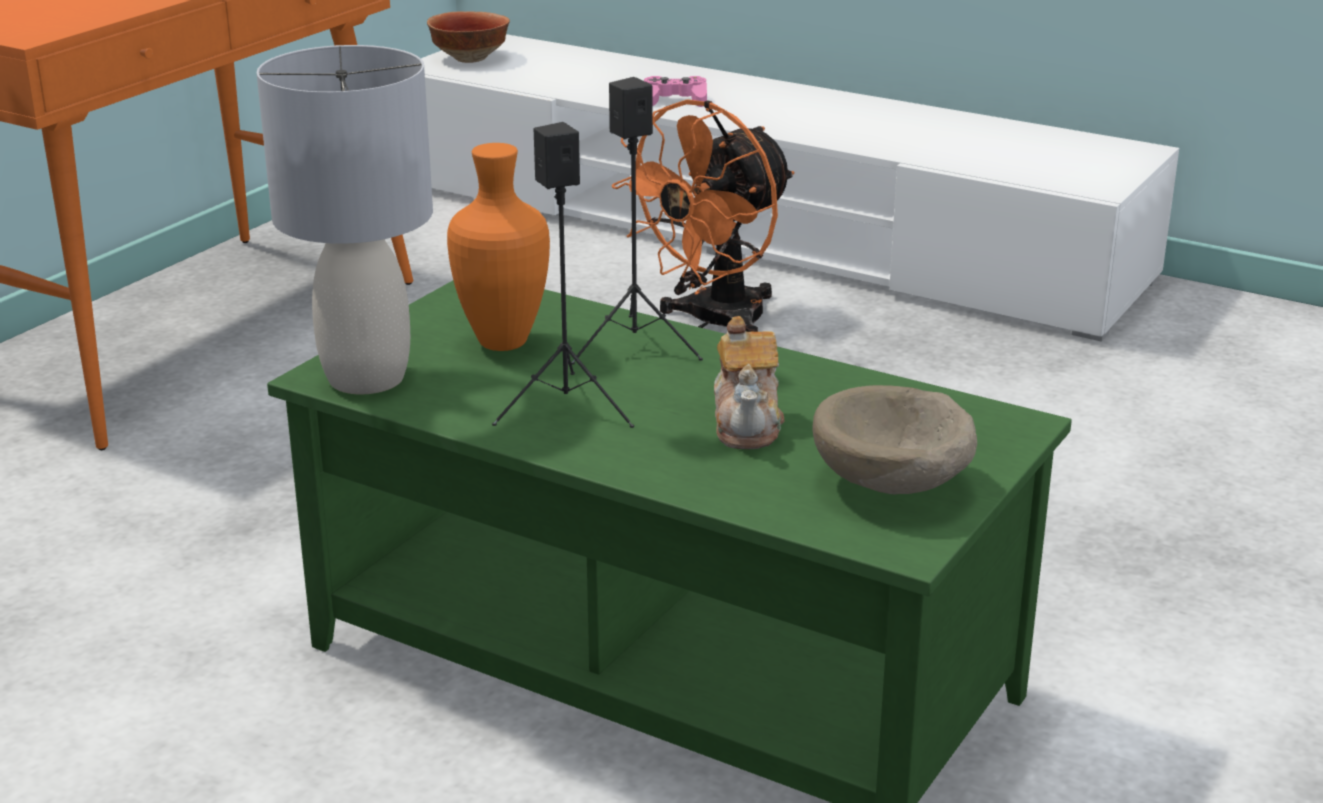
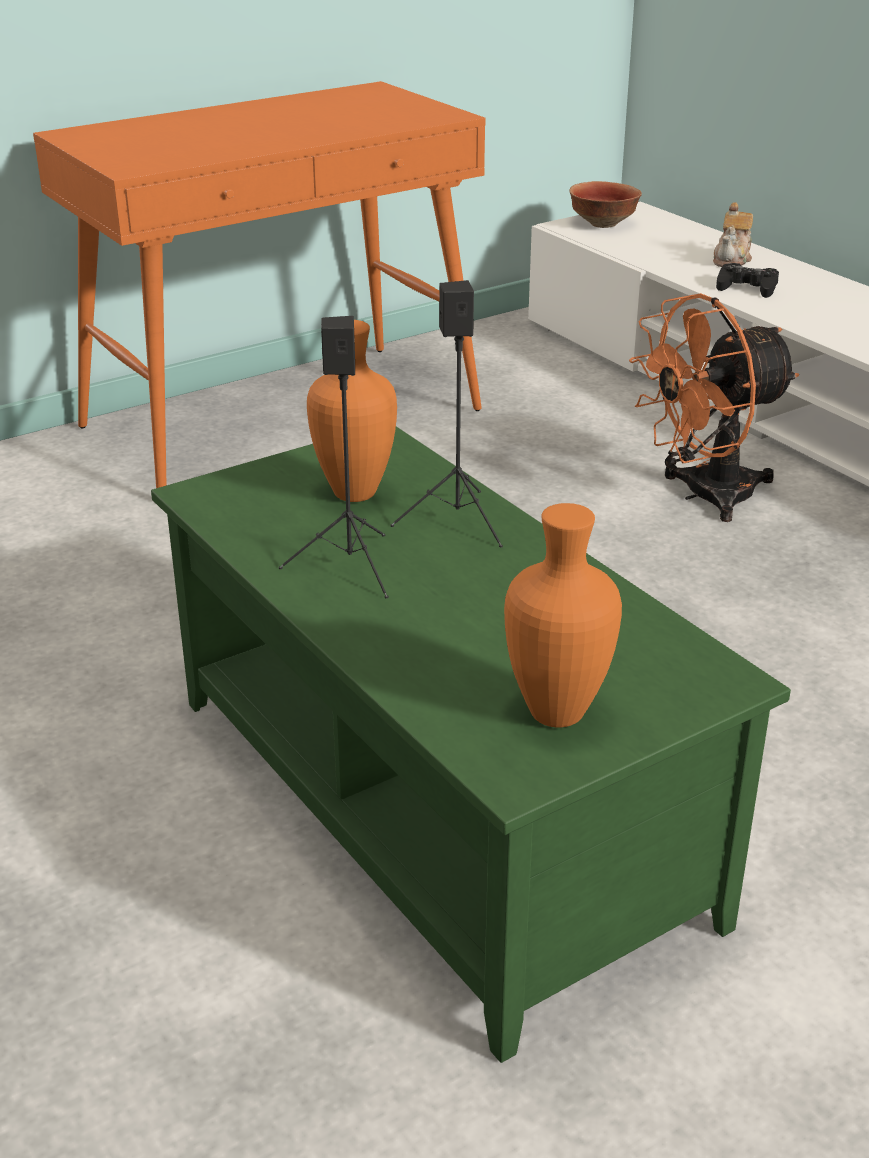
camera: 25 degrees right, 5 degrees up
(367, 378) = (224, 503): grey table lamp -> none
(675, 100) = (747, 288): pink game controller -> black game controller
(748, 424) = (484, 619): teapot -> teapot (732, 259)
(893, 486) = (556, 715): beige bowl -> orange vase

